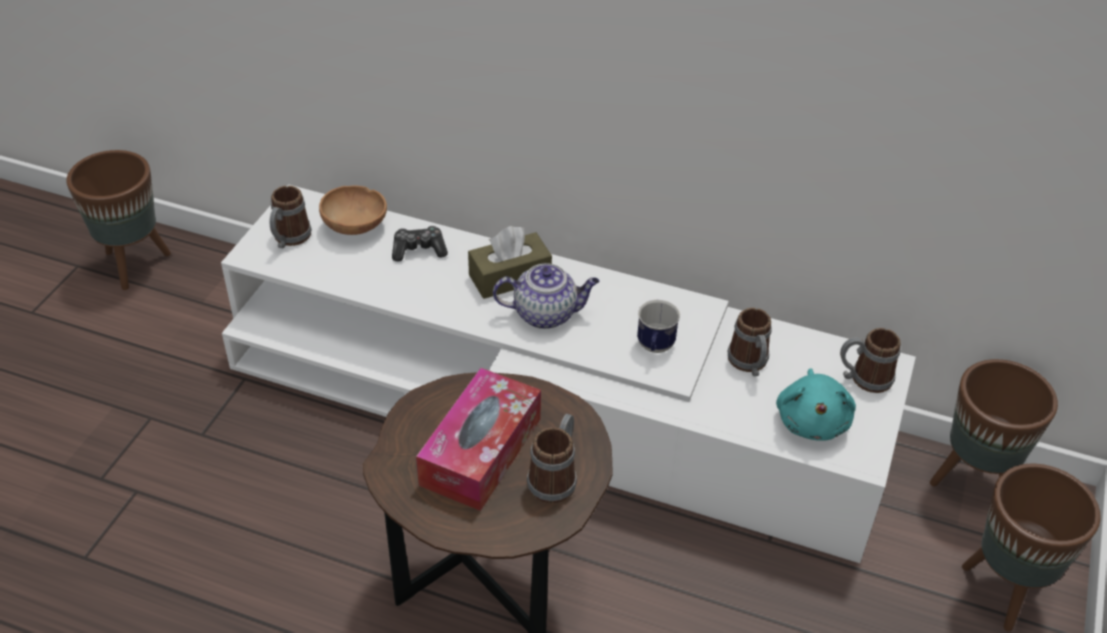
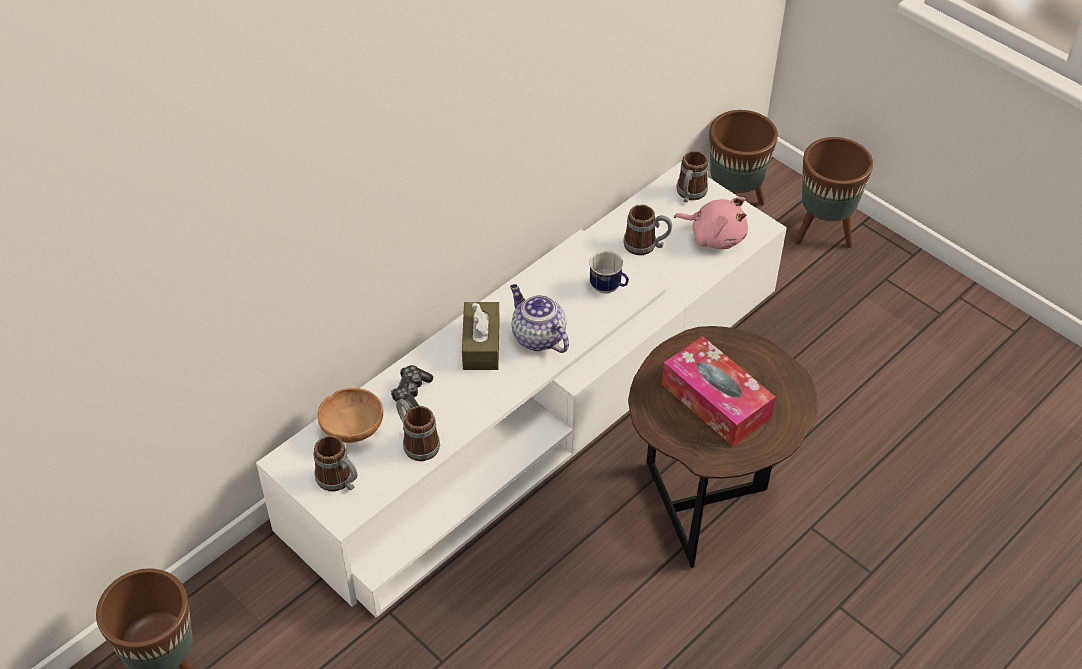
camera: 65 degrees left, 5 degrees up
(546, 314) = (537, 337): teapot -> teapot turned 60 degrees counterclockwise
(555, 477) = (757, 368): mug -> mug (416, 442)
(812, 420) = (714, 236): turquoise plush toy -> pink plush toy

